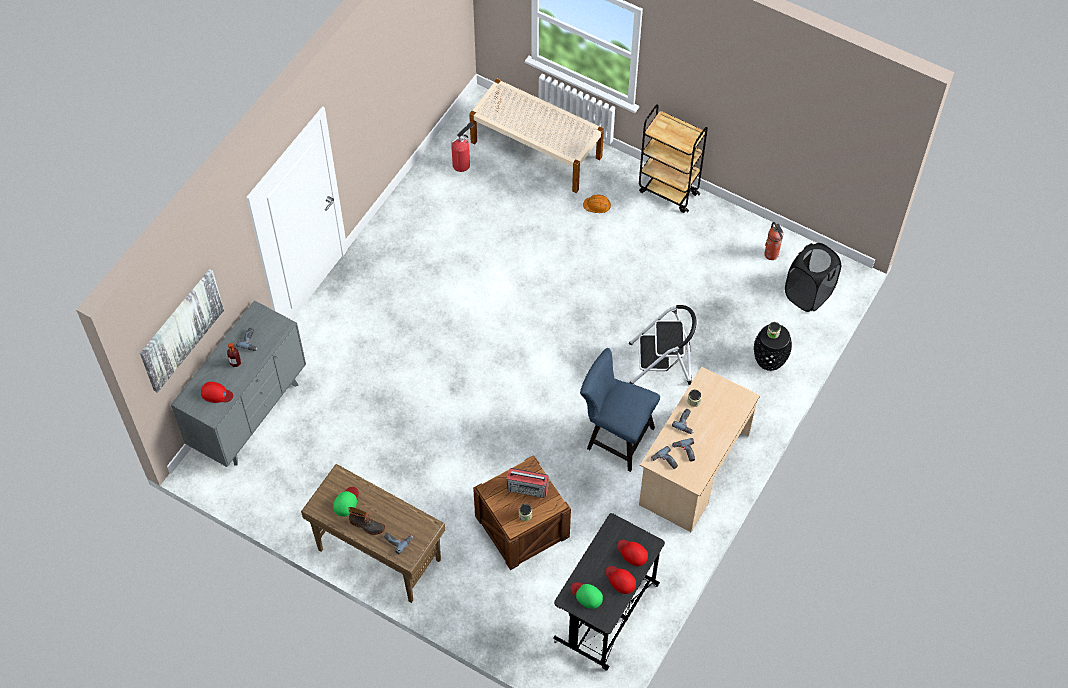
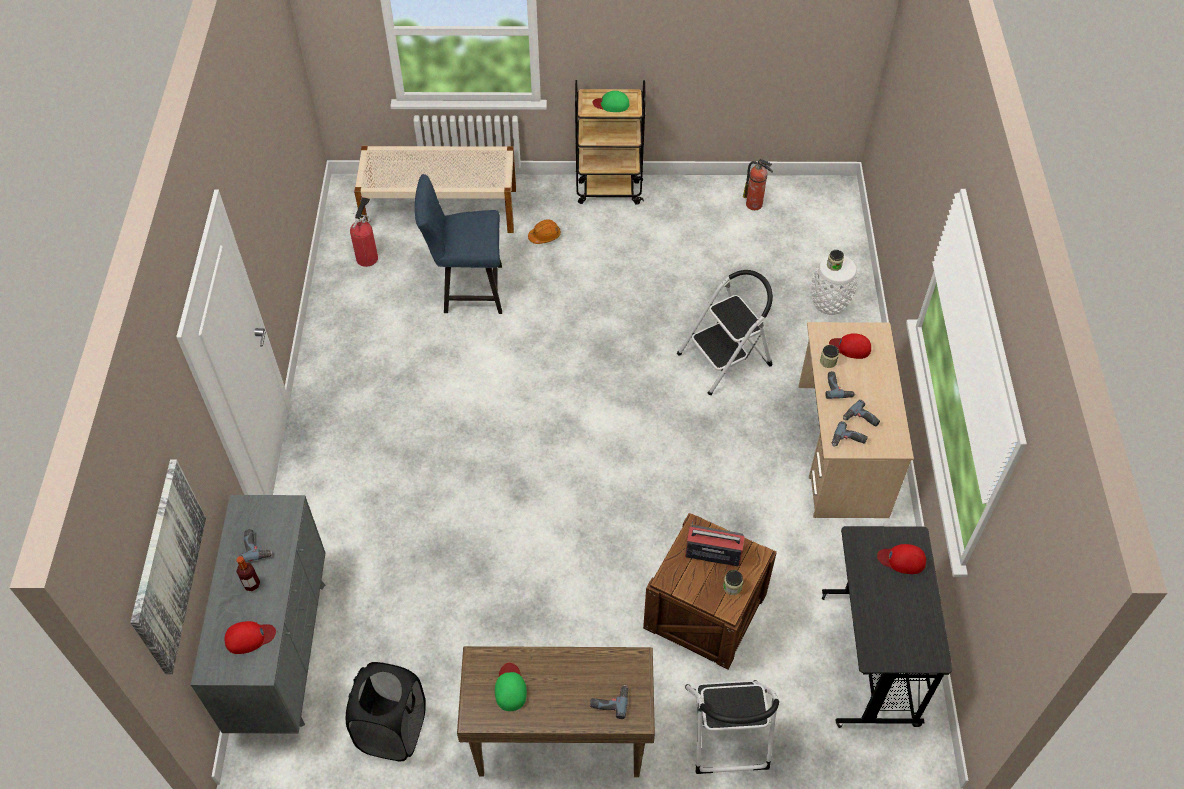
camera: 30 degrees left, 5 degrees down
(367, 526) = (557, 704): boot -> none
(483, 606) = (726, 730): none -> step ladder
(528, 488) = (712, 553): radio -> radio turned 150 degrees counterclockwise
(586, 595) = (891, 639): green cap -> green cap (611, 104)
(615, 437) = (734, 458): blue chair -> blue chair (467, 290)
(620, 580) = (914, 599): red cap -> red cap (850, 347)
(770, 359) = (830, 302): black stool -> white stool
(808, 294) = (818, 225): black laundry basket -> black laundry basket (393, 730)

